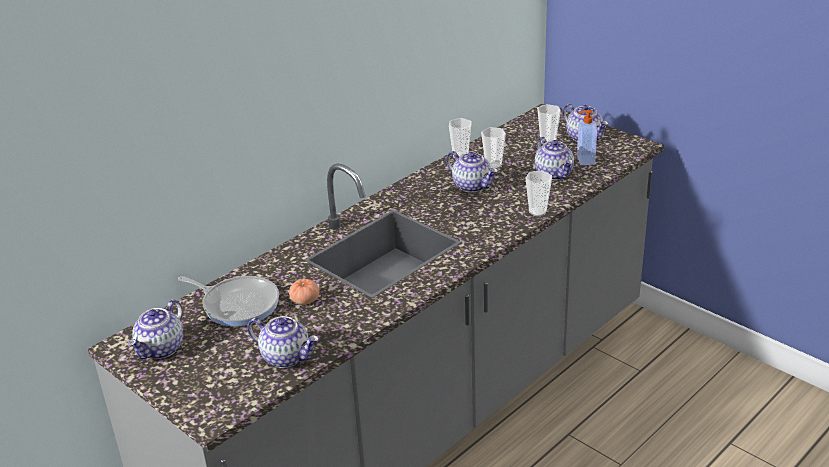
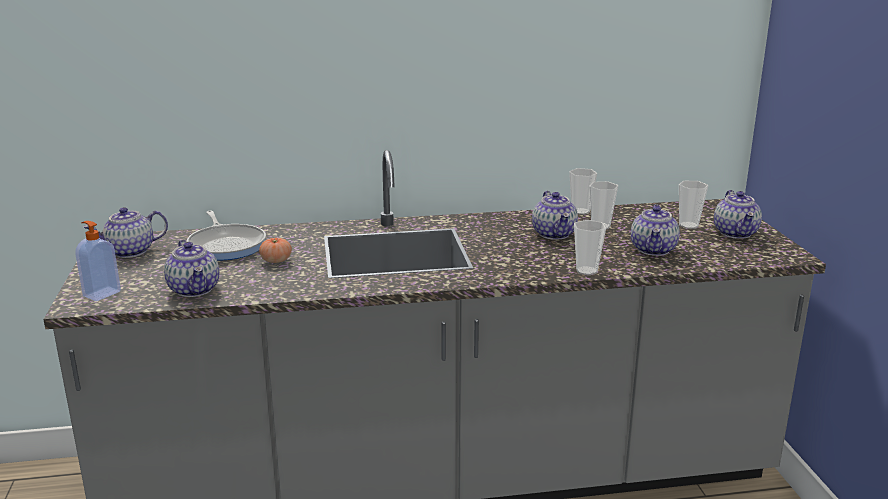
camera: 35 degrees right, 10 degrees down
(585, 160) = (706, 249): soap dispenser -> soap dispenser (101, 293)

